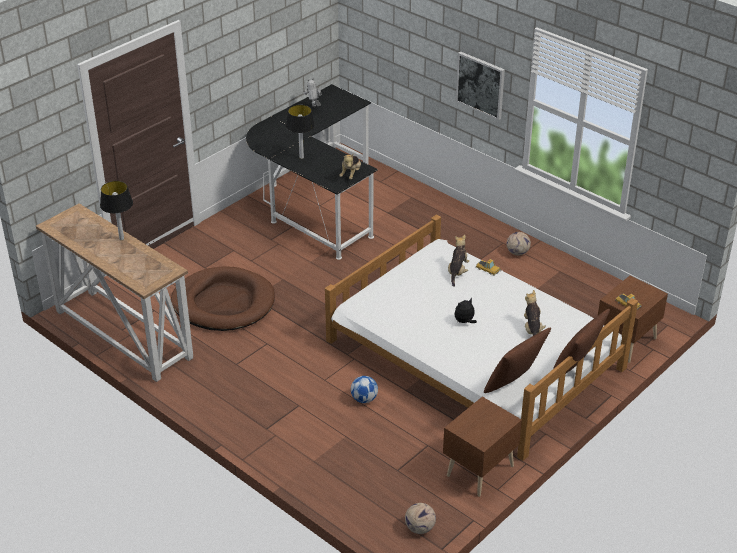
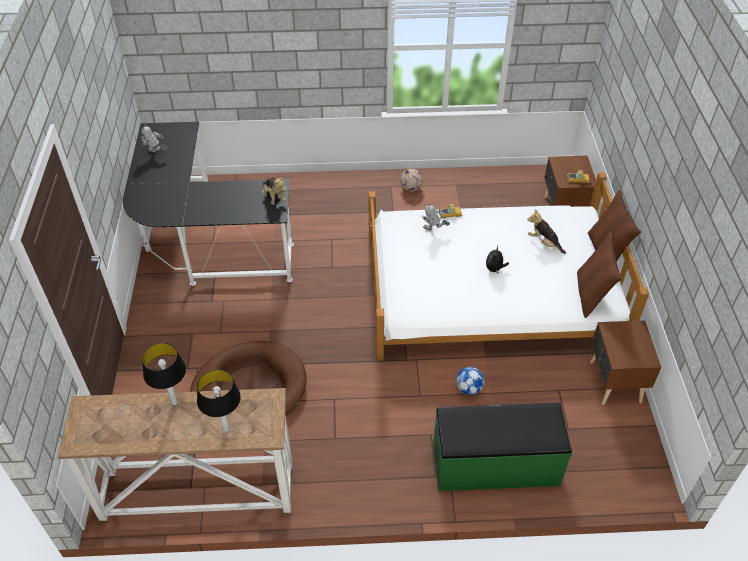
camera: 45 degrees left, 10 degrees up
(301, 157) = (210, 207): table lamp -> table lamp (225, 429)
(314, 451) = (495, 465): none -> green bench
(419, 528) = (643, 463): football -> none
(457, 272) = (433, 231): plush toy -> toy robot
(480, 85) = (327, 54): picture -> none

